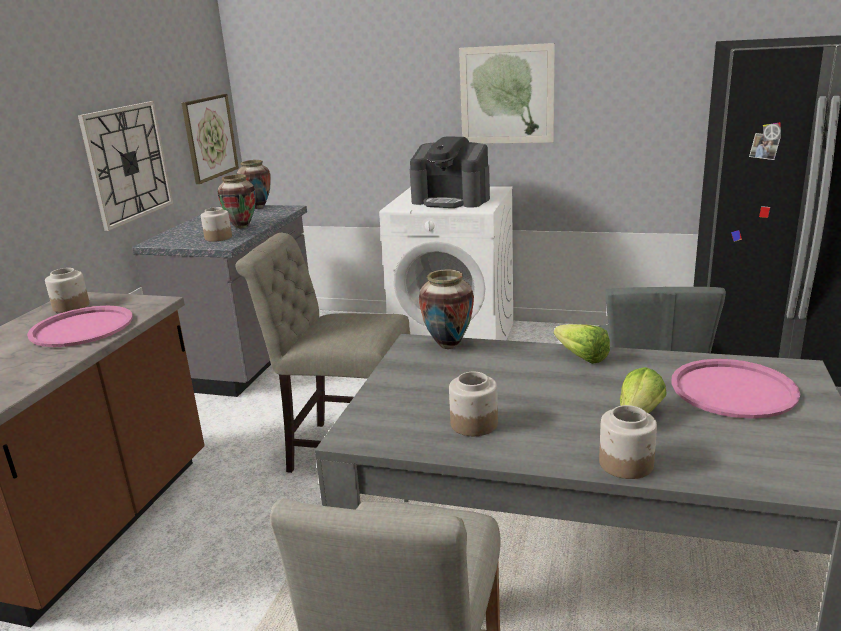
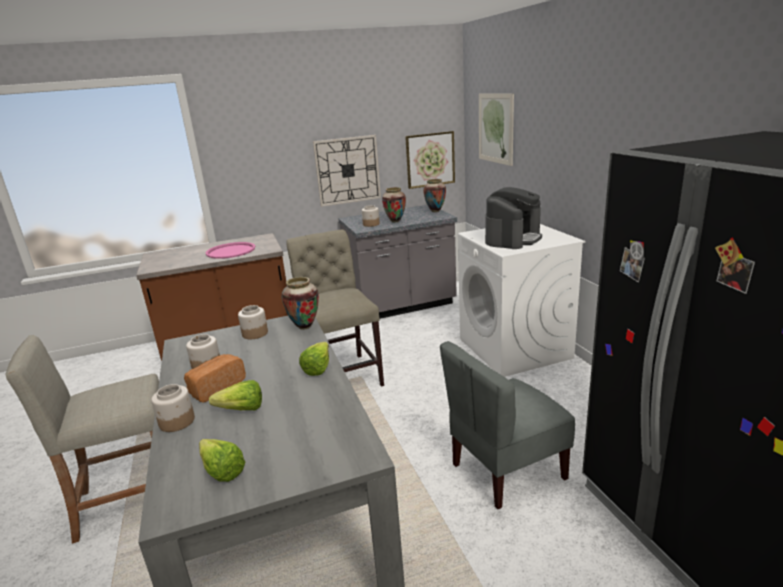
camera: 55 degrees right, 0 degrees up
(71, 306) = (253, 240): jar -> jar (255, 333)
(451, 200) = (513, 239): coffee machine -> coffee machine turned 135 degrees counterclockwise
(506, 95) = (590, 159): picture -> picture (495, 128)
(555, 425) = (216, 388): none -> bread
(733, 390) = (303, 435): pink tray -> none
(771, 446) = (221, 468): none -> lettuce

